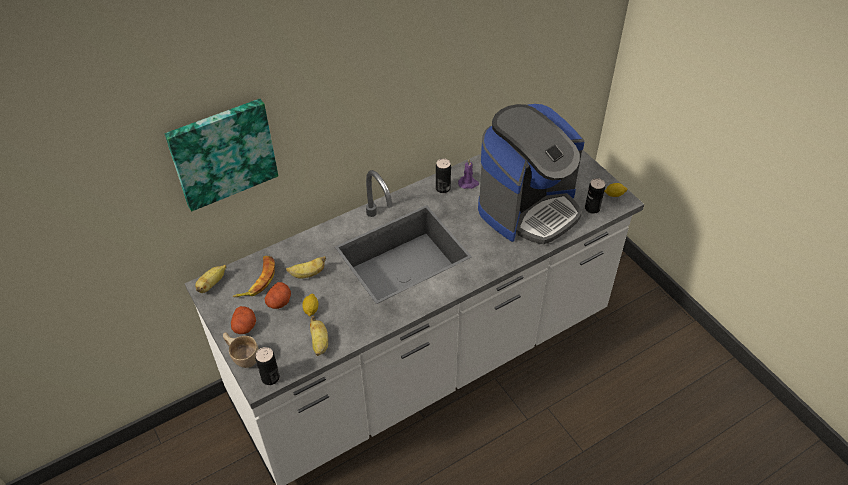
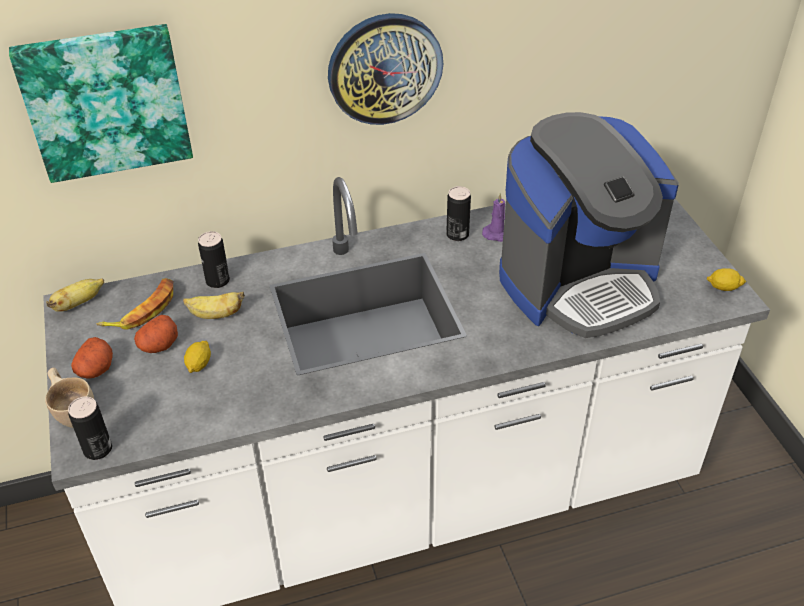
camera: 15 degrees right, 5 degrees down
(320, 343) = (190, 415): banana -> none
(390, 95) = (384, 68): none -> wall clock
(592, 208) = (681, 301): can -> can (218, 281)

